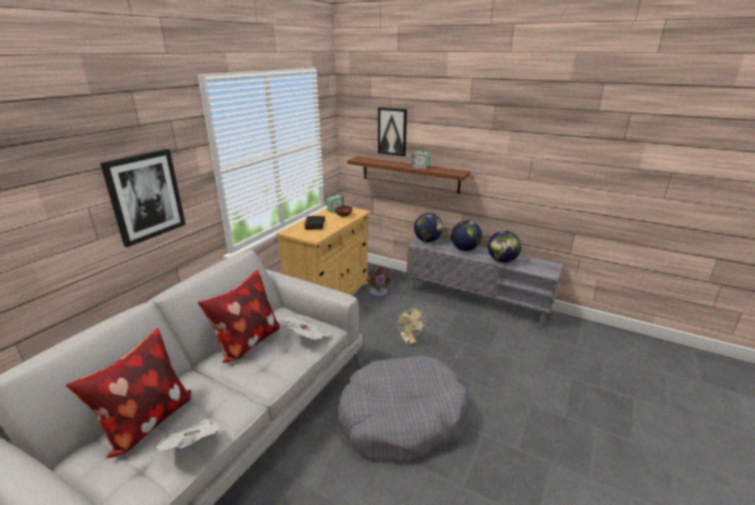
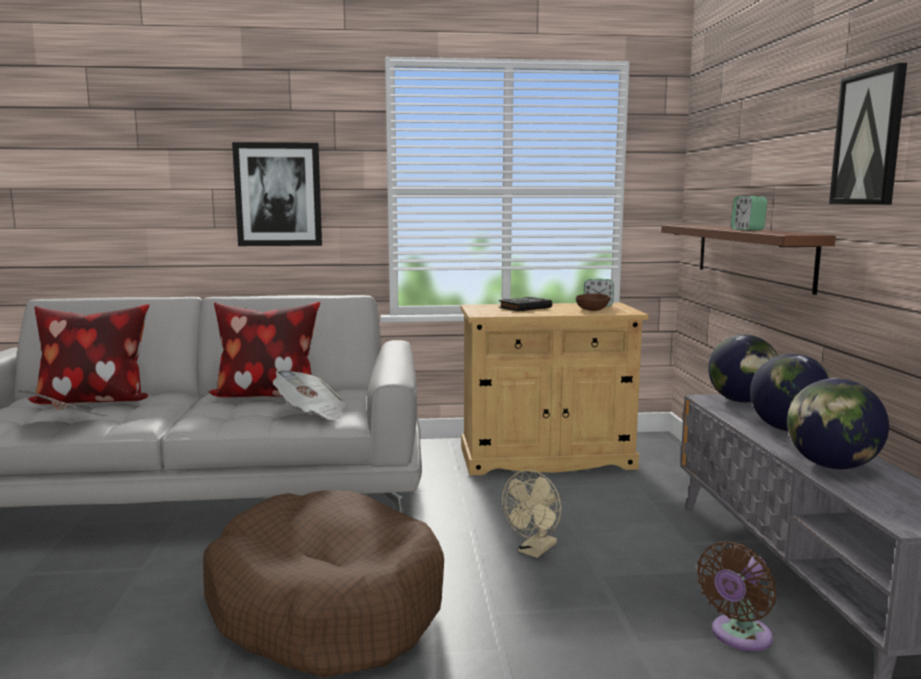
camera: 55 degrees right, 15 degrees down
(378, 293) = (621, 486): brown fan -> brown fan (738, 636)
(392, 131) = (737, 165): picture -> picture (869, 138)
(402, 418) = (325, 606): grey dog bed -> brown dog bed

